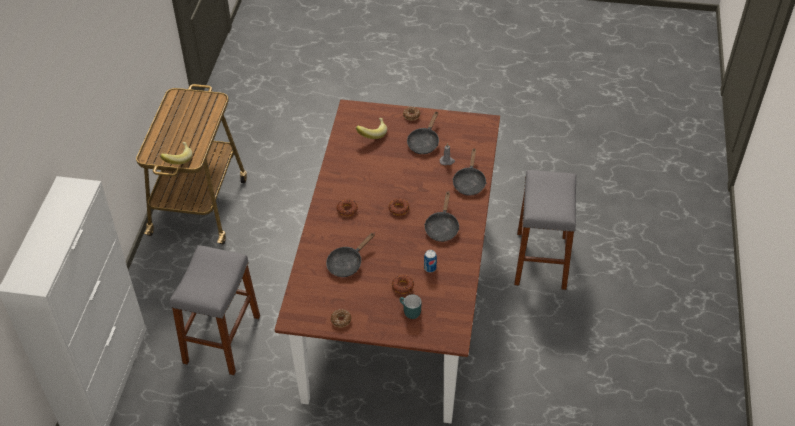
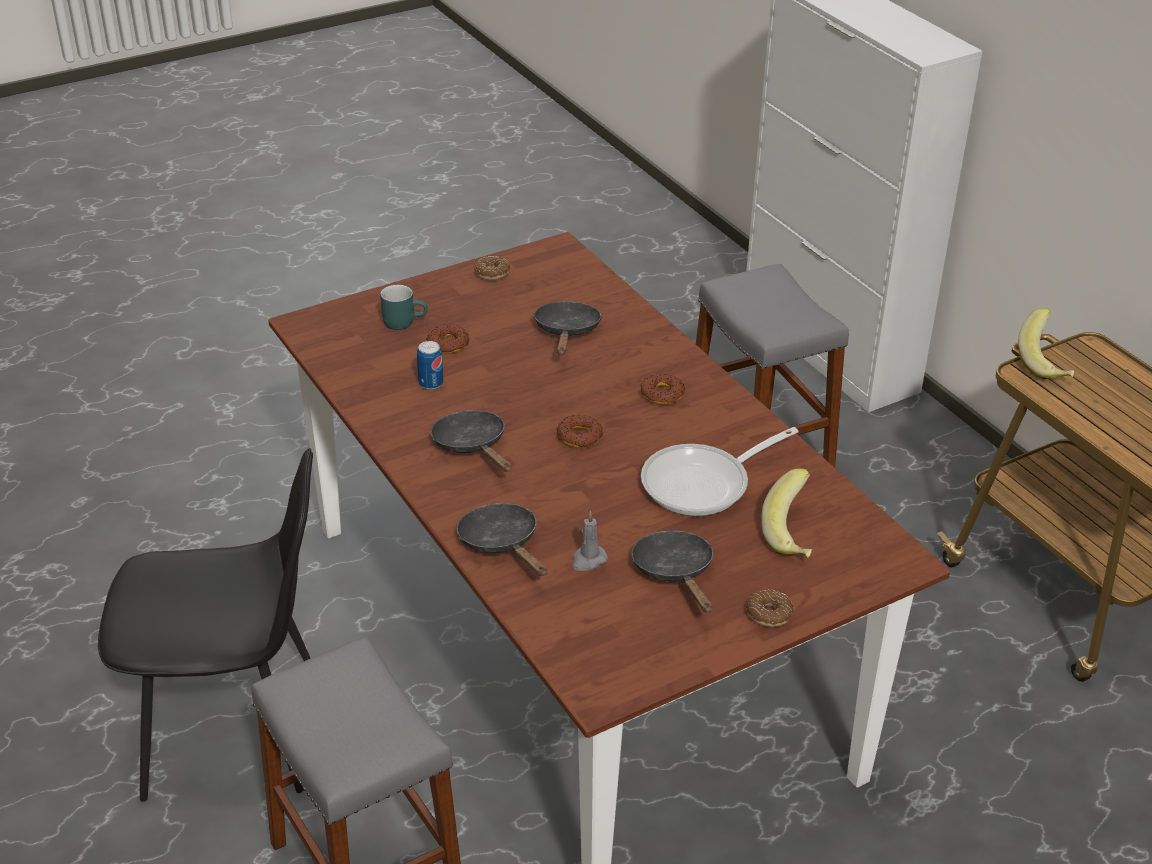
camera: 140 degrees right, 10 degrees down
(378, 166) = (704, 484): none -> frying pan
(552, 342) = (237, 729): none -> black chair

